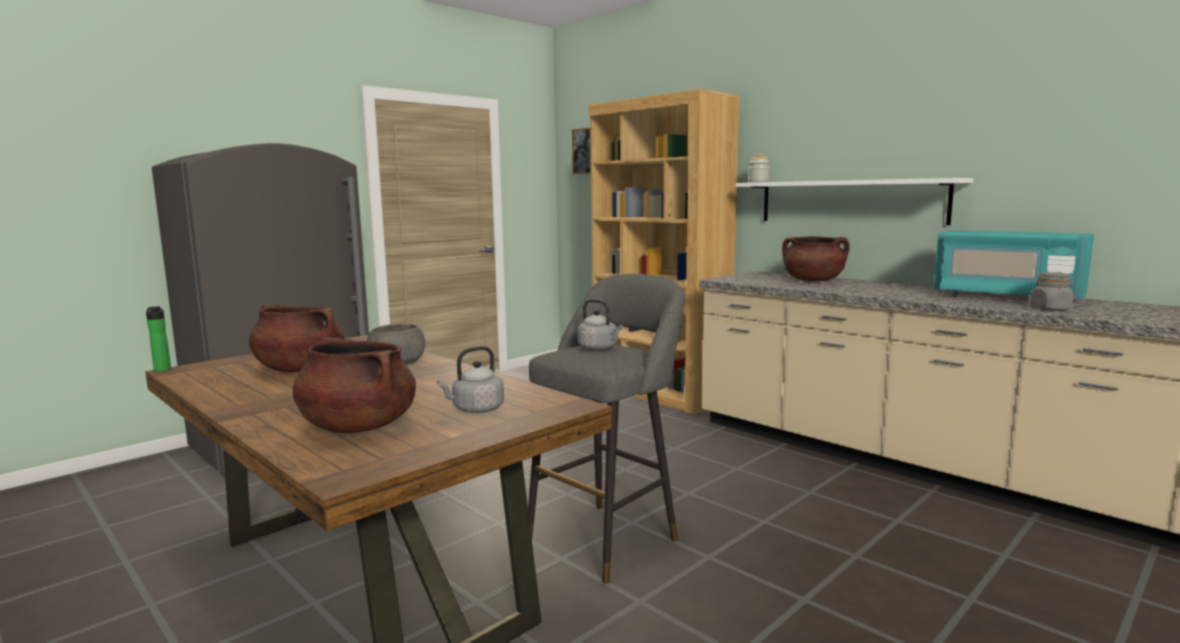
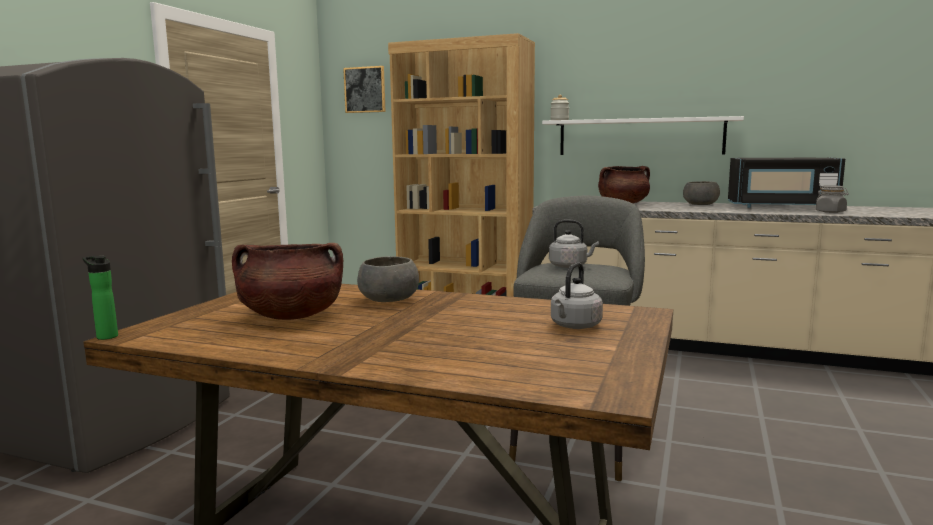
camera: 25 degrees left, 0 degrees up
(358, 426) = (506, 355): brown cooking pot -> none
(904, 287) = (700, 204): none -> grey bowl
(1006, 296) = (782, 206): turquoise microwave -> black microwave

